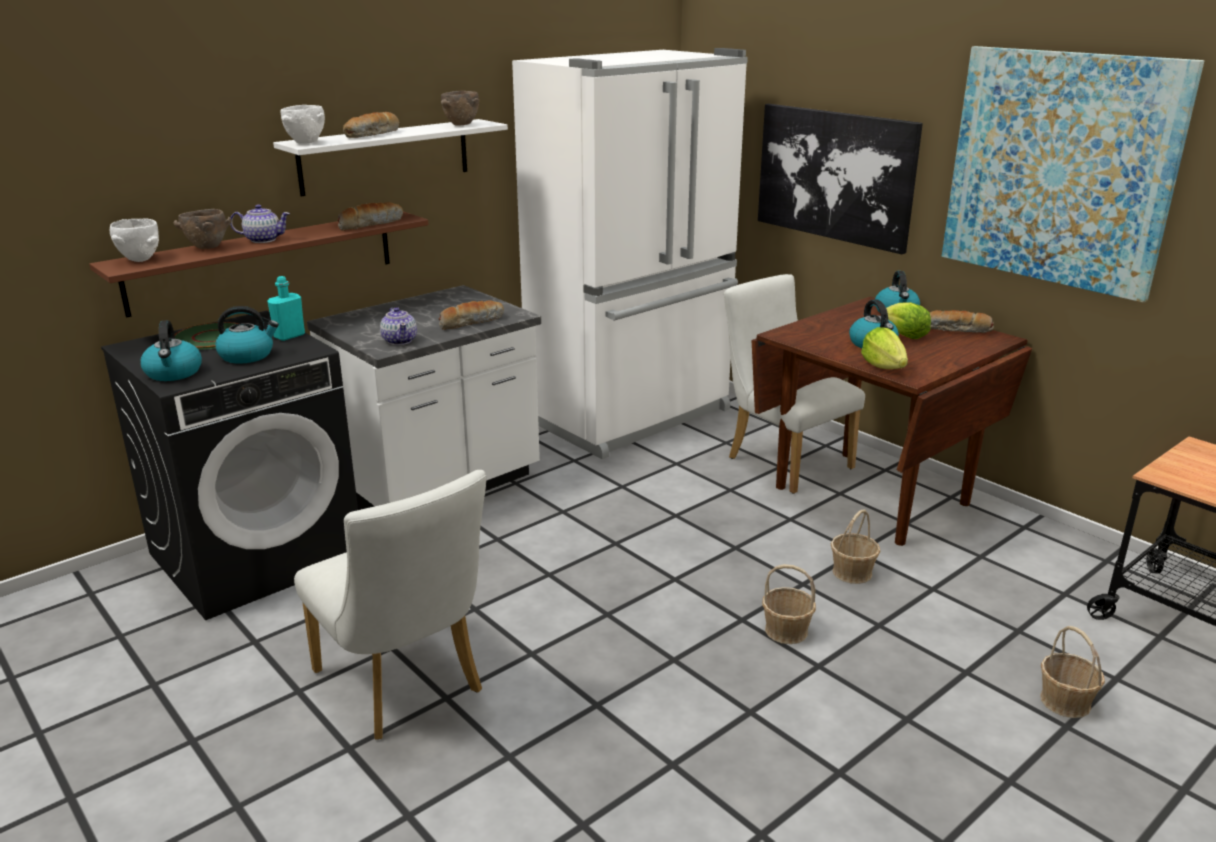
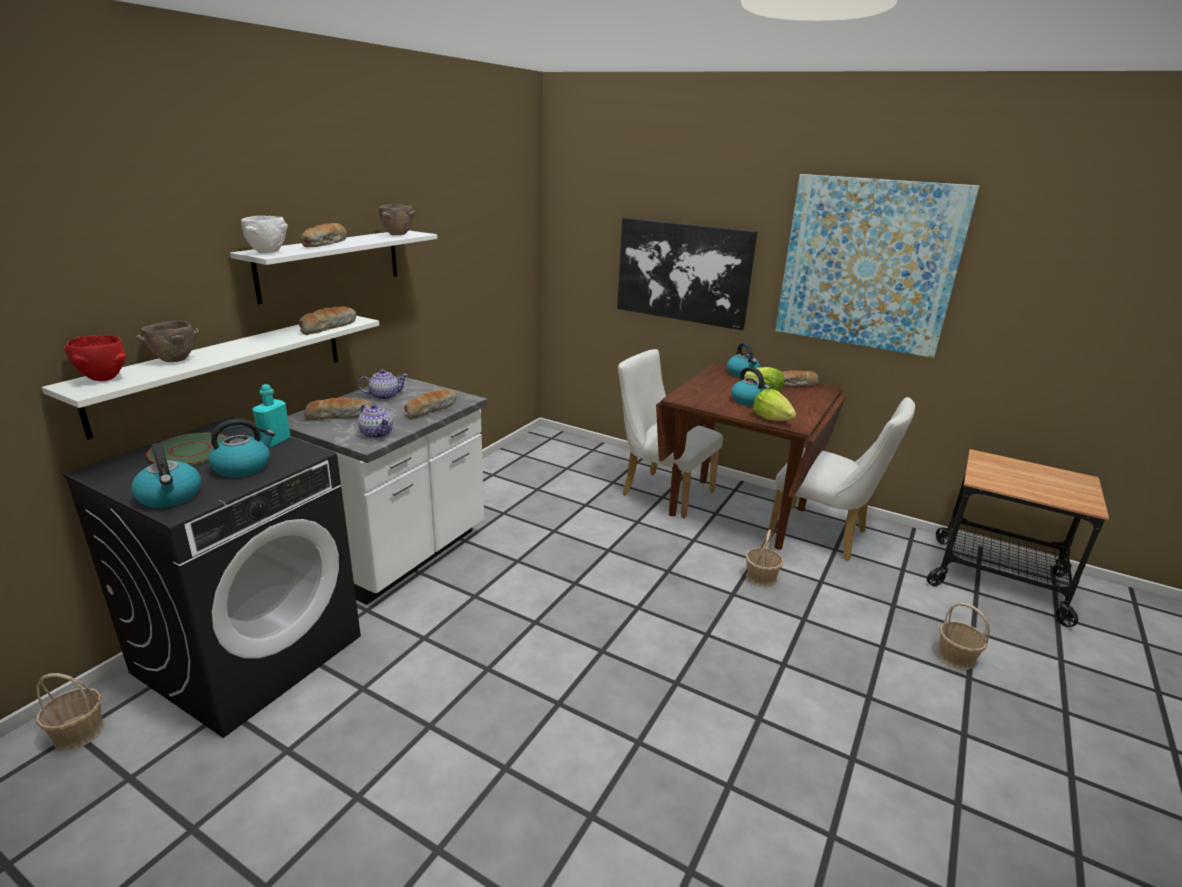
camera: 20 degrees left, 0 degrees up
(140, 260) = (104, 379): white bowl -> red bowl
(263, 240) = (229, 348): teapot -> teapot (384, 396)
(264, 261) = (226, 369): brown shelf -> white shelf
(375, 321) = (340, 416): none -> bread
(405, 687) = (461, 766): white chair -> white chair (825, 535)
(633, 416) = (531, 468): white fridge -> none
(786, 631) = (744, 638): basket -> basket (79, 733)

